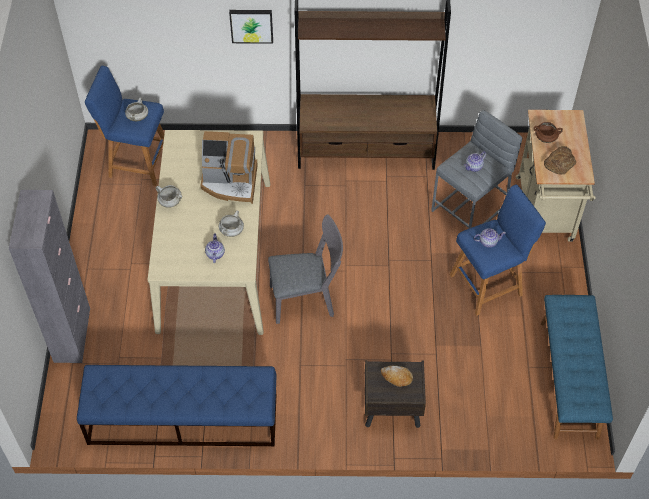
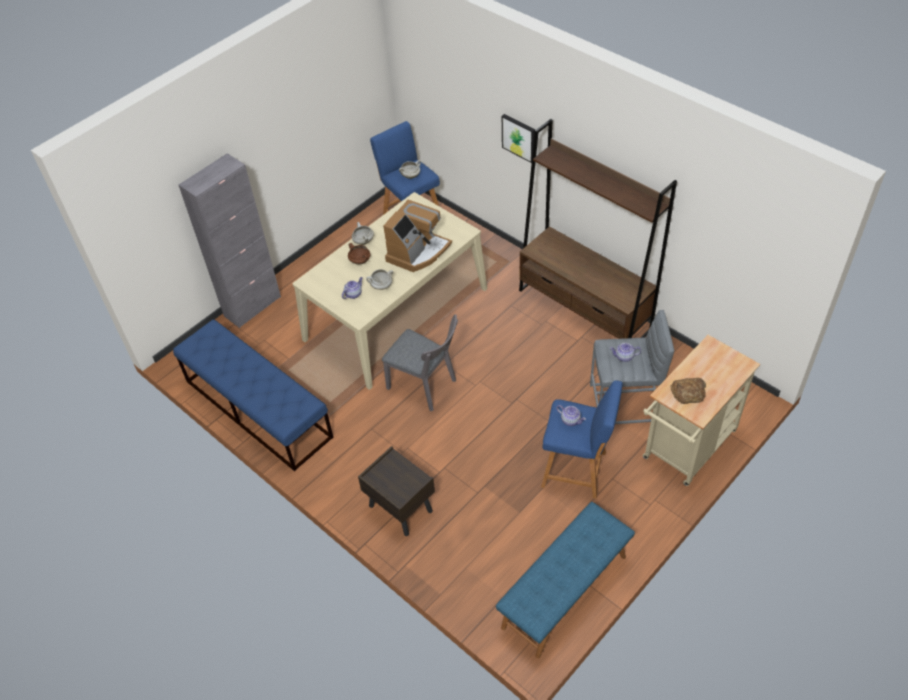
camera: 45 degrees right, 5 degrees down
(230, 182) = (418, 252): coffee machine -> coffee machine turned 105 degrees counterclockwise
(396, 377) = (401, 475): bread -> none
(545, 138) = (698, 366): brown cooking pot -> brown cooking pot (360, 261)

